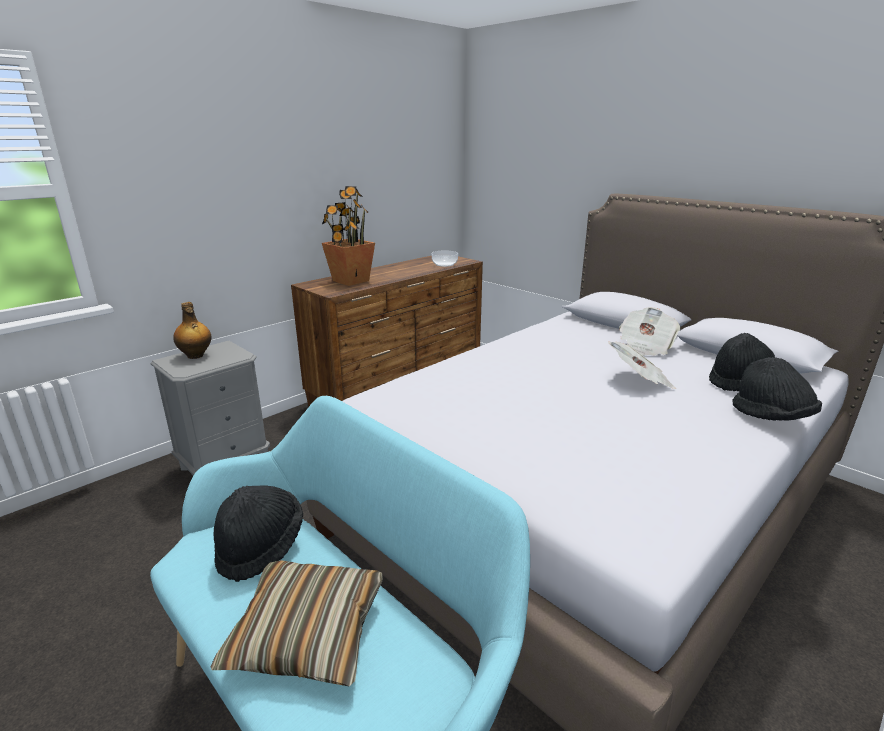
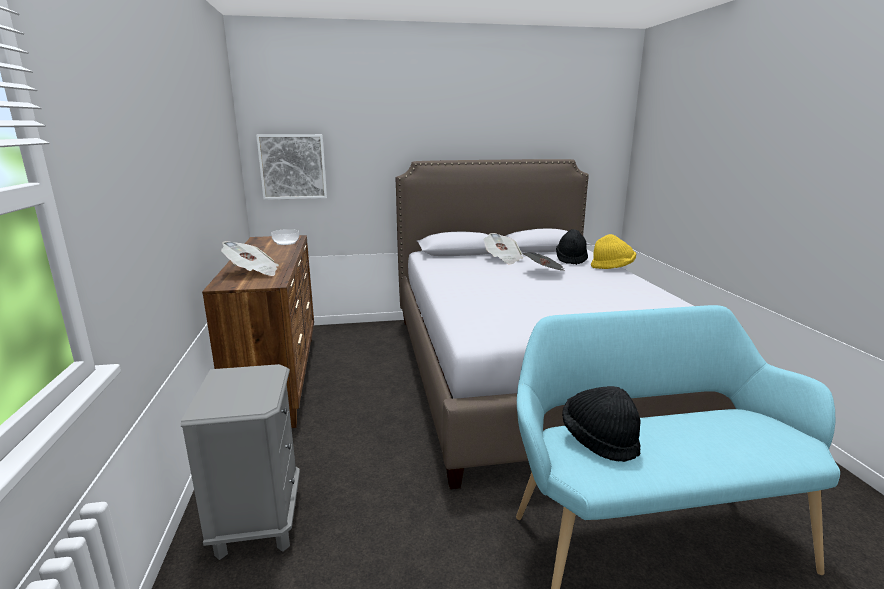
camera: 55 degrees left, 5 degrees down
(195, 356) = (223, 392): bottle -> none
(307, 633) = (701, 440): pillow -> none
(350, 281) = (253, 272): potted plant -> newspaper
(501, 188) = (293, 167): none -> picture
(771, 417) = (612, 267): black hat -> yellow hat

